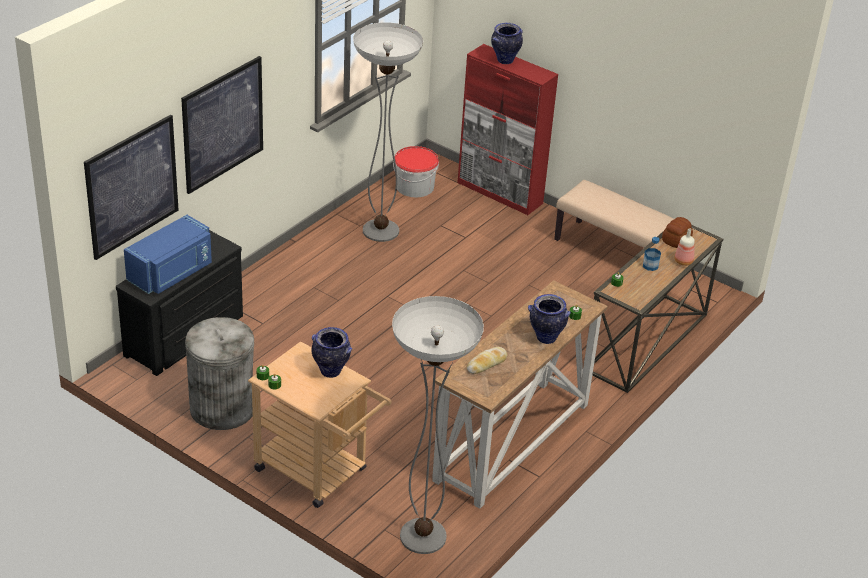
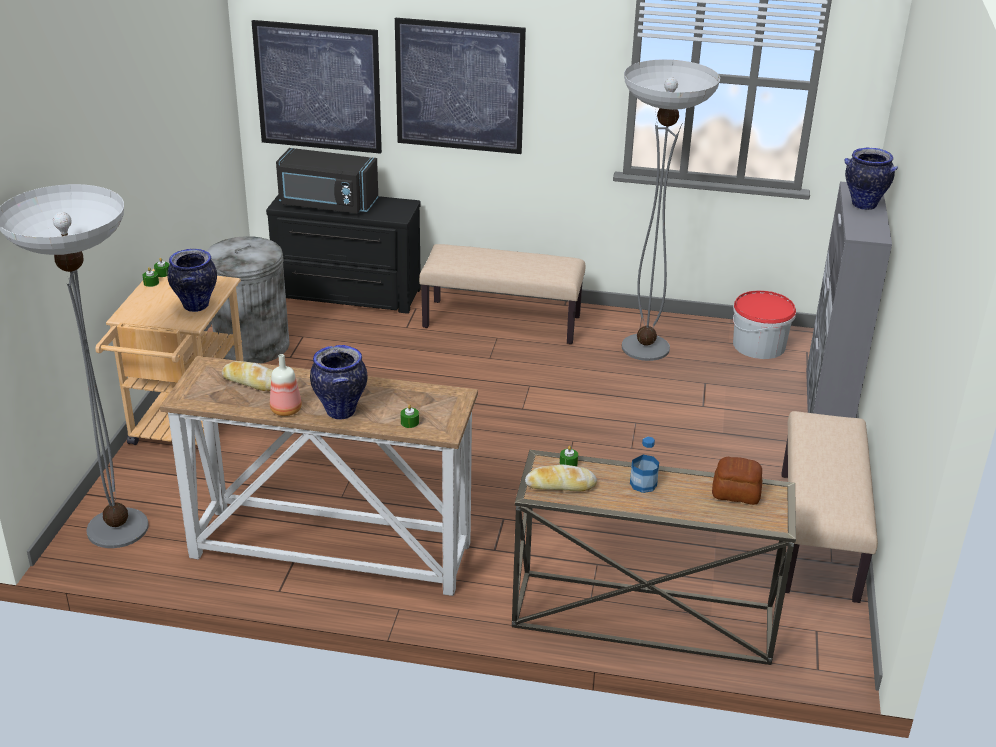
camera: 65 degrees right, 5 degrees down
(172, 273) = (327, 204): blue microwave -> black microwave
(294, 277) = (502, 321): none -> beige bench
(500, 193) = (827, 406): red cabinet -> grey cabinet
(635, 293) = (560, 485): none -> bread
(683, 261) = (688, 512): bottle -> bottle (287, 410)

